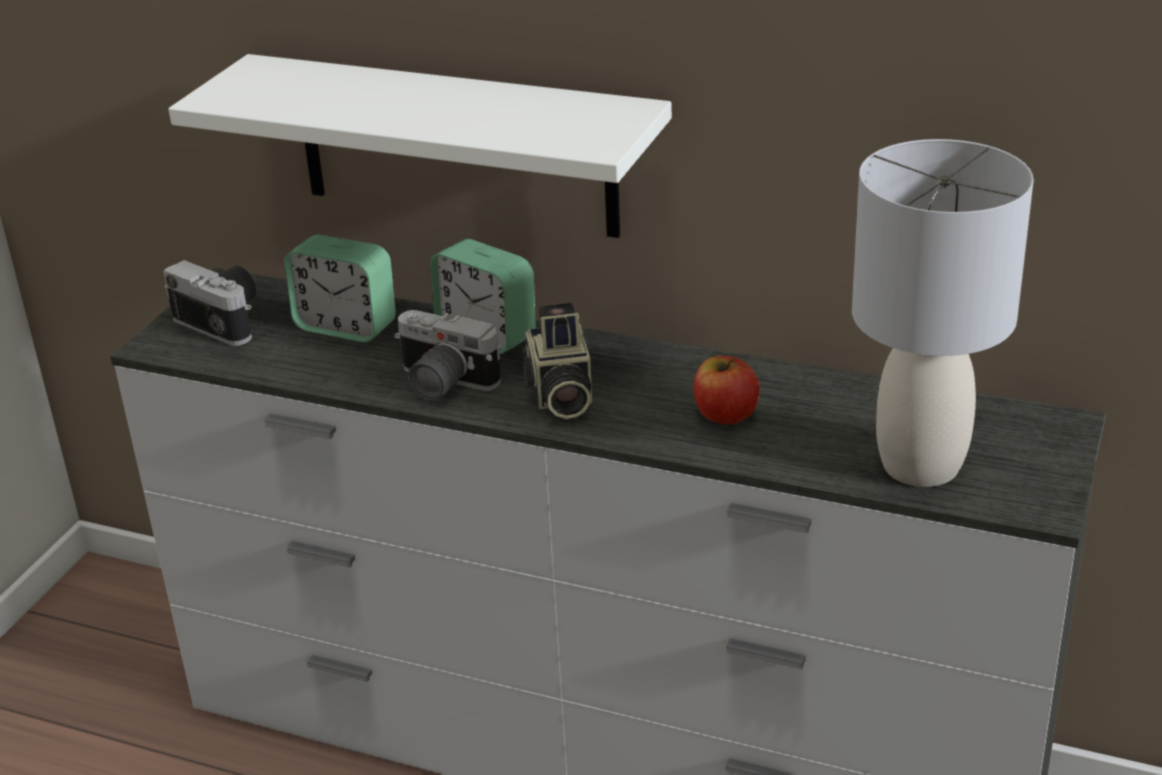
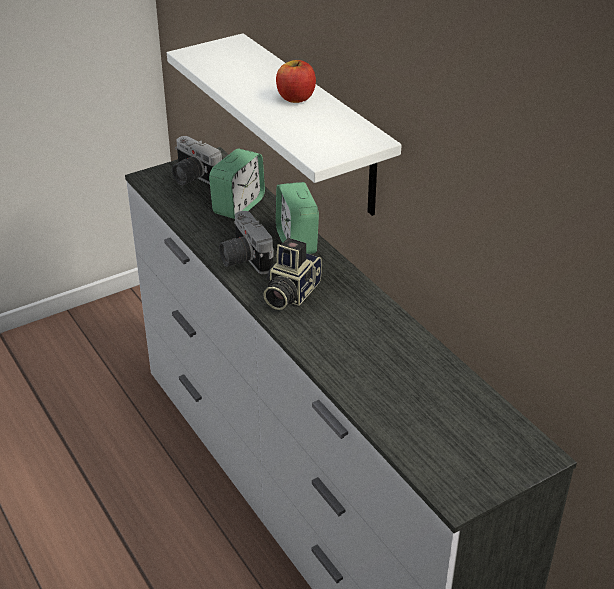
camera: 35 degrees right, 5 degrees up
(226, 320) = (192, 178): camera -> camera turned 150 degrees clockwise
(346, 327) = (238, 206): alarm clock -> alarm clock turned 120 degrees counterclockwise
(725, 414) = (357, 347): apple -> apple (296, 98)
(921, 466) = (422, 434): grey table lamp -> none

